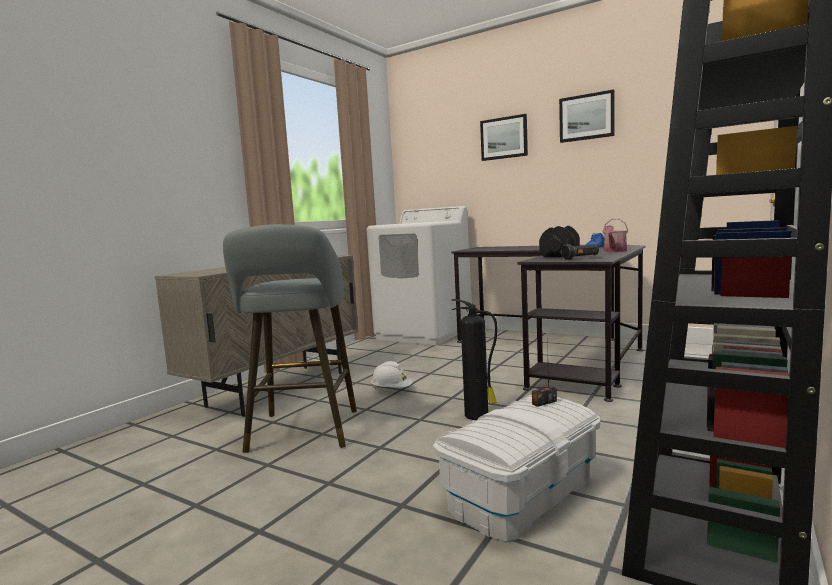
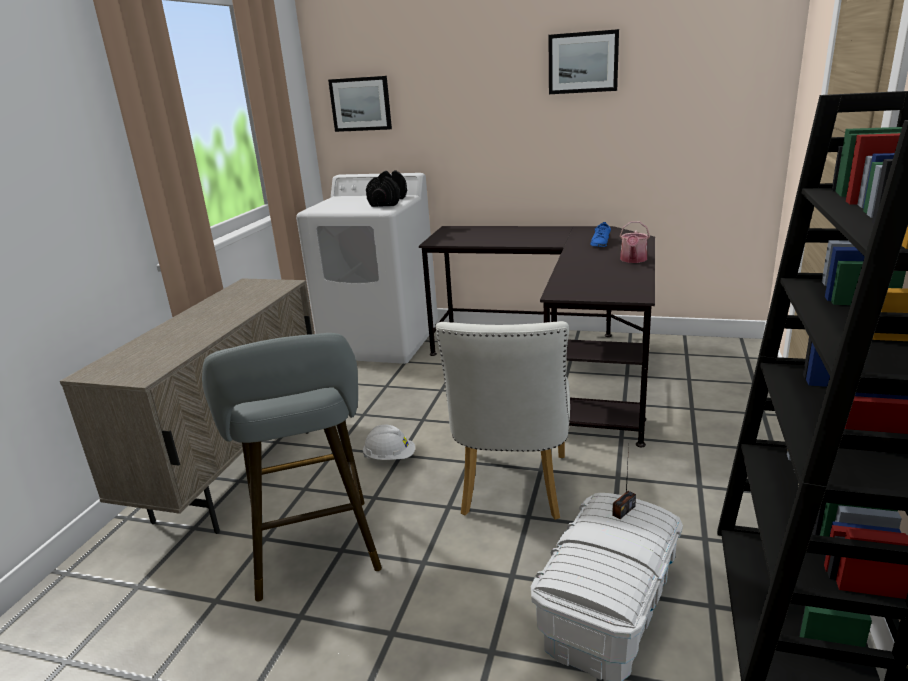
camera: 15 degrees left, 15 degrees up
(478, 416) = (512, 491): fire extinguisher -> white chair
(504, 138) = (473, 81): picture -> picture (361, 104)
(559, 255) = (576, 272): black dumbbell -> black dumbbell (388, 202)
(580, 258) = (610, 288): black flashlight -> none

